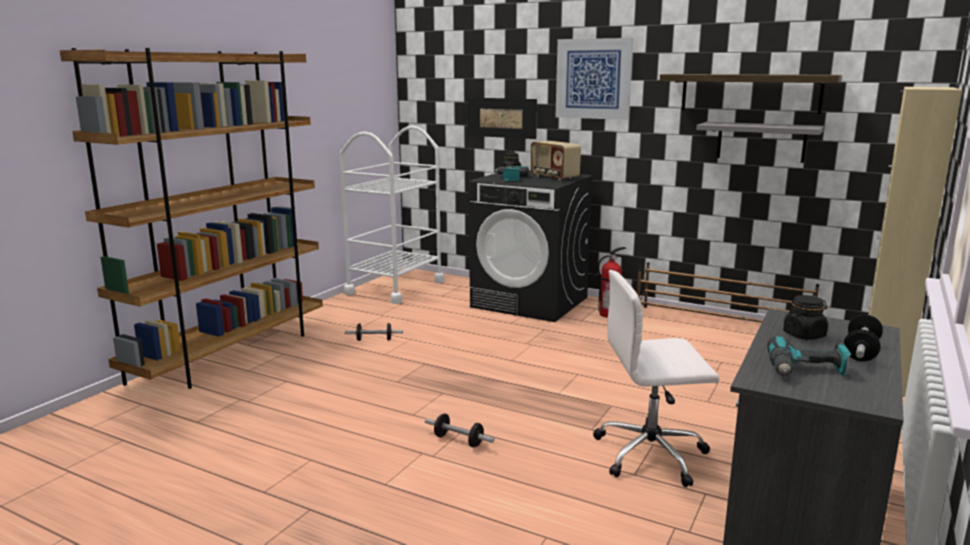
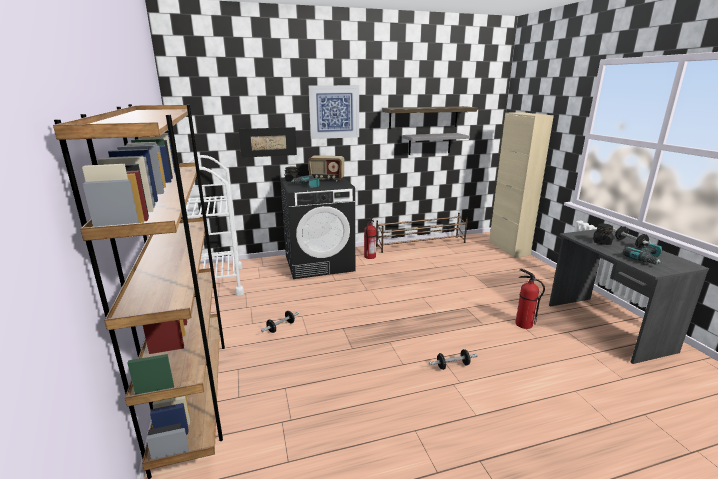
camera: 45 degrees left, 5 degrees up
(652, 454) = (523, 324): white office chair -> fire extinguisher

